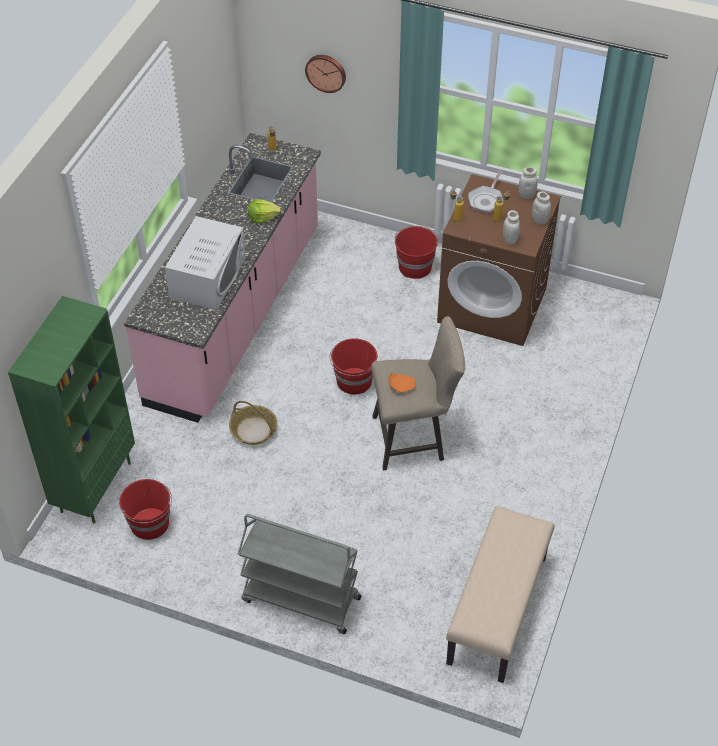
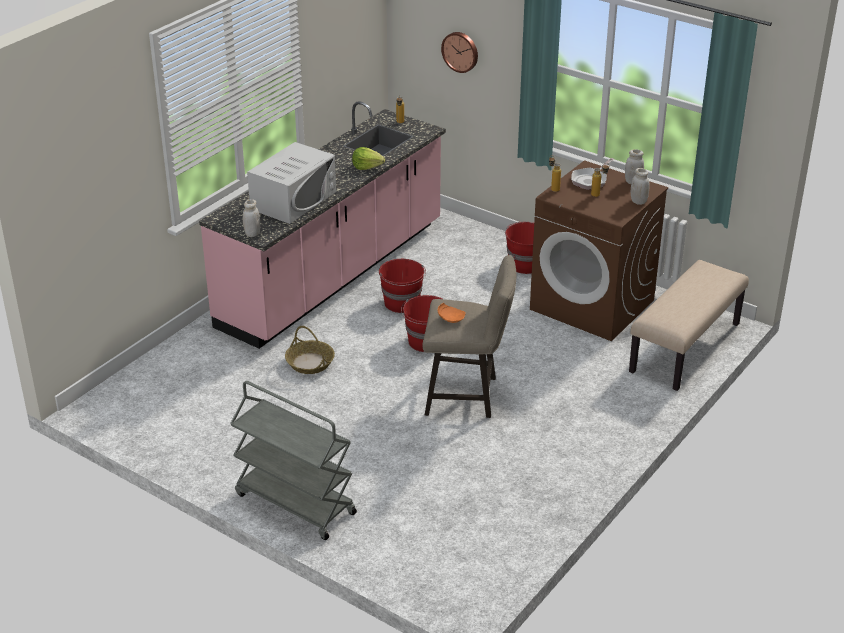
camera: 15 degrees right, 15 degrees down
(95, 486) = (138, 380): green bookcase -> none
(150, 524) = (176, 418): red bucket -> red bucket (402, 303)
(498, 610) = (495, 551): beige bench -> beige bench (685, 348)
(510, 240) = (601, 211): white jar -> white jar (252, 233)

